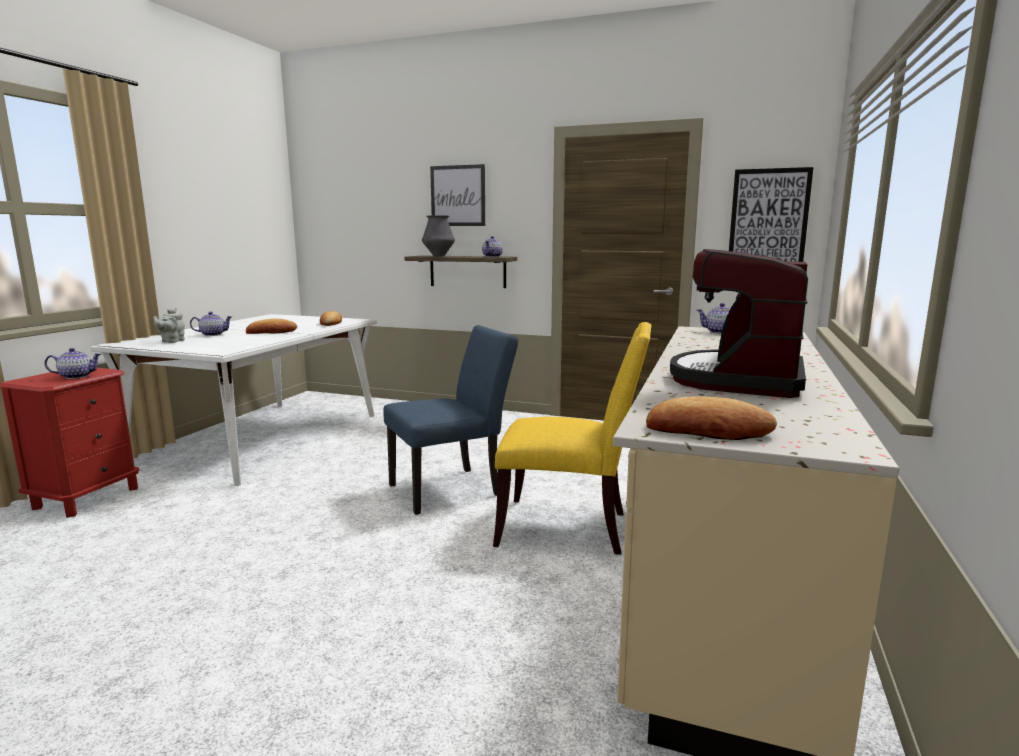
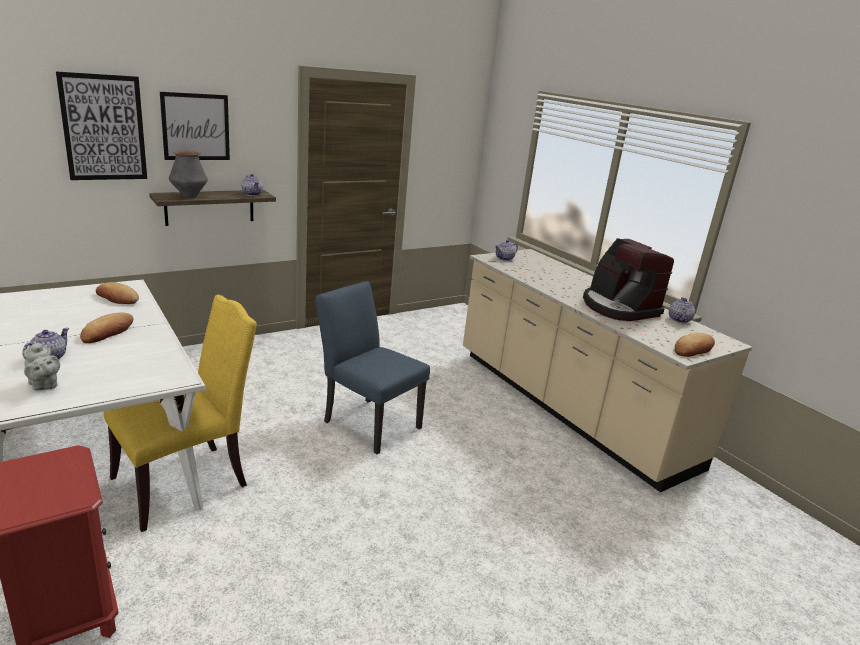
camera: 55 degrees left, 10 degrees up
(76, 376) = (65, 476): teapot -> teapot (679, 320)
(453, 488) = (367, 421): blue chair -> blue chair turned 60 degrees counterclockwise
(569, 528) = (475, 415): yellow chair -> yellow chair (186, 481)
(768, 221) = (452, 156): picture -> picture (104, 128)

